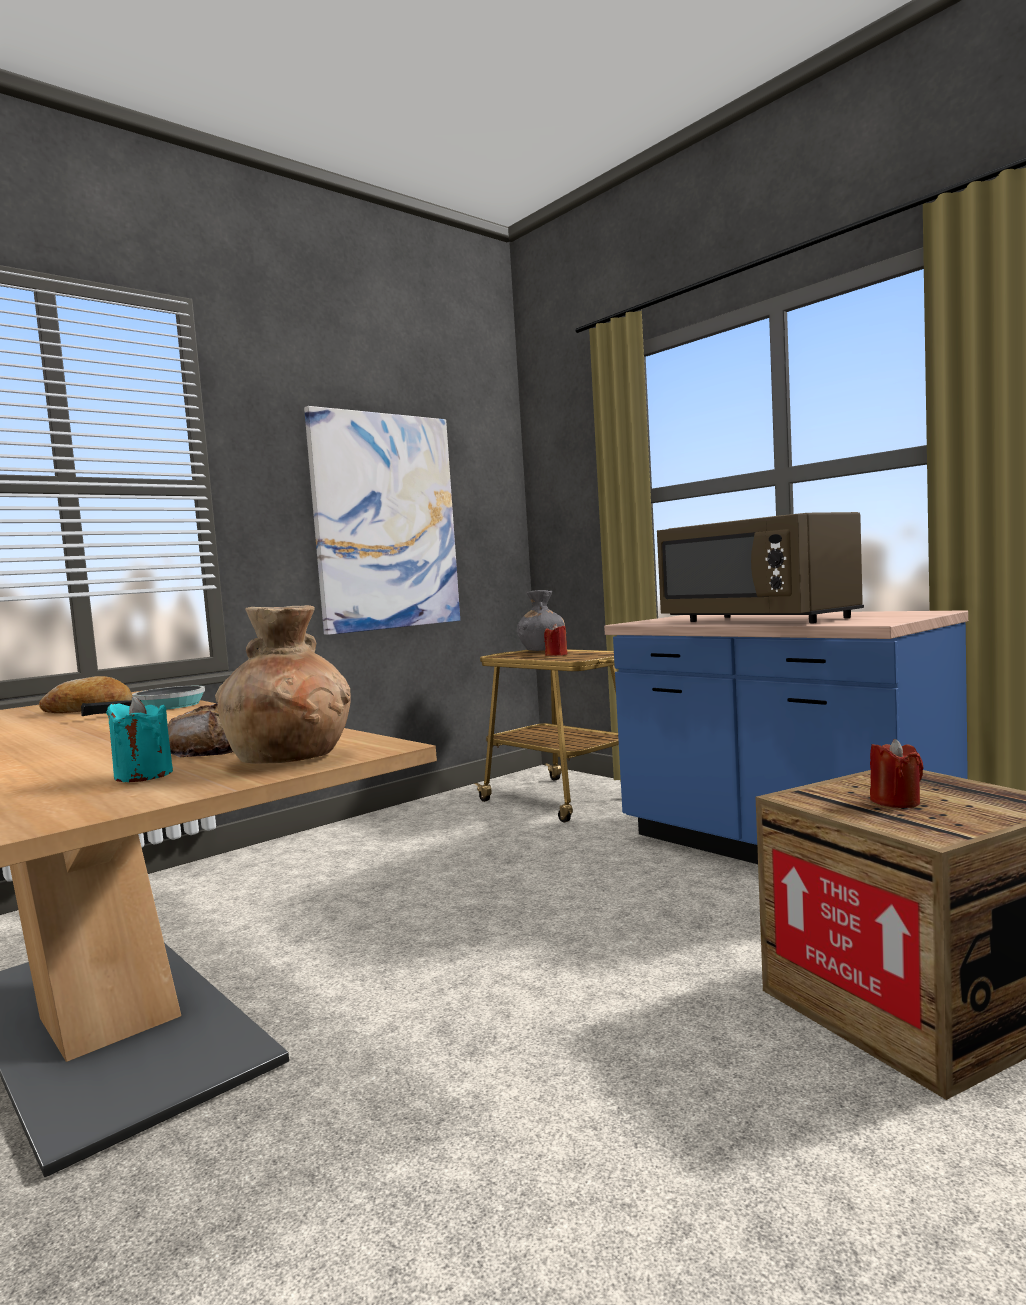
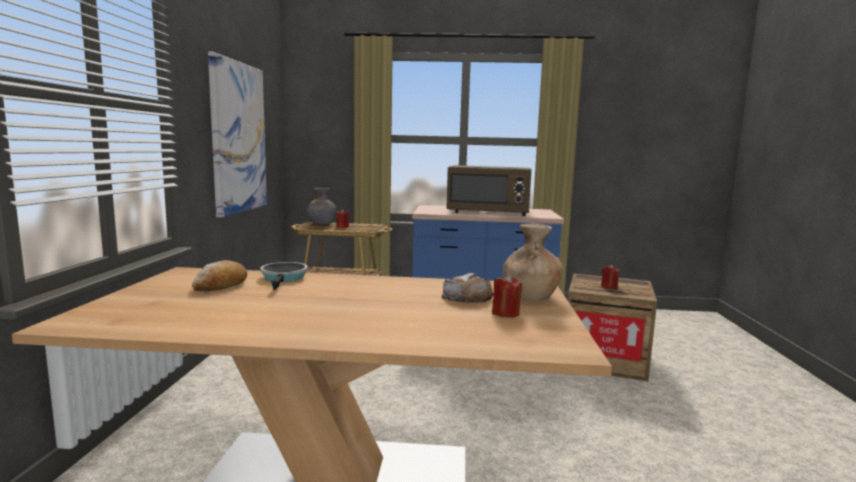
camera: 45 degrees left, 5 degrees up
(143, 775) = (505, 313): turquoise candle -> red candle

